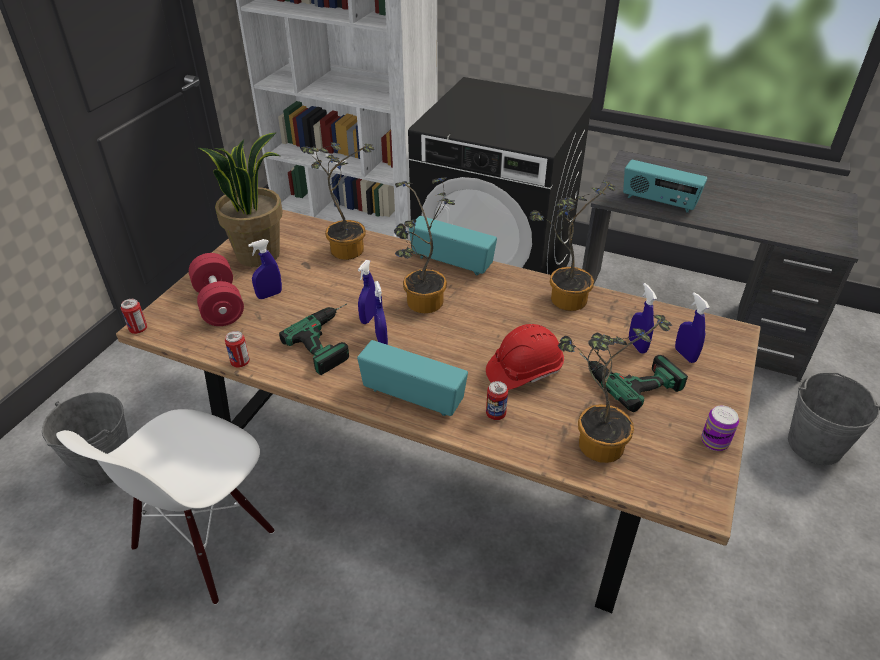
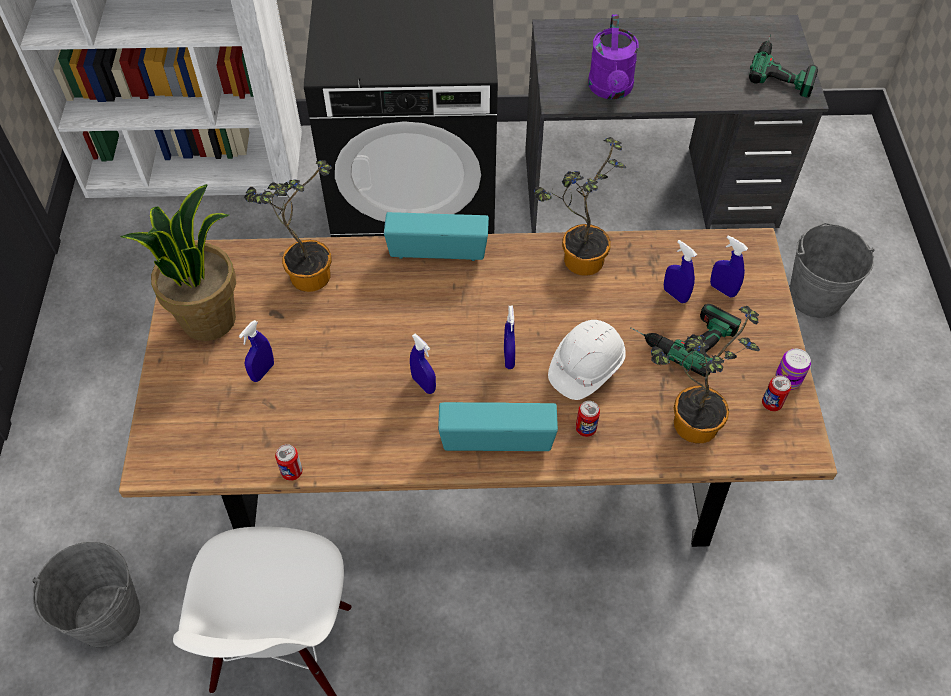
camera: 25 degrees left, 15 degrees up
(138, 329) = (143, 476): can -> can (771, 403)
(219, 304) = (214, 406): red dumbbell -> none
(331, 339) = (370, 403): power drill -> power drill (784, 67)
(368, 317) = (392, 360): blue spray bottle -> blue spray bottle (509, 358)
(421, 305) = (439, 323): potted plant -> none
(524, 371) = (585, 367): red hard hat -> white hard hat
(658, 202) = (611, 90): radio -> purple watering can

